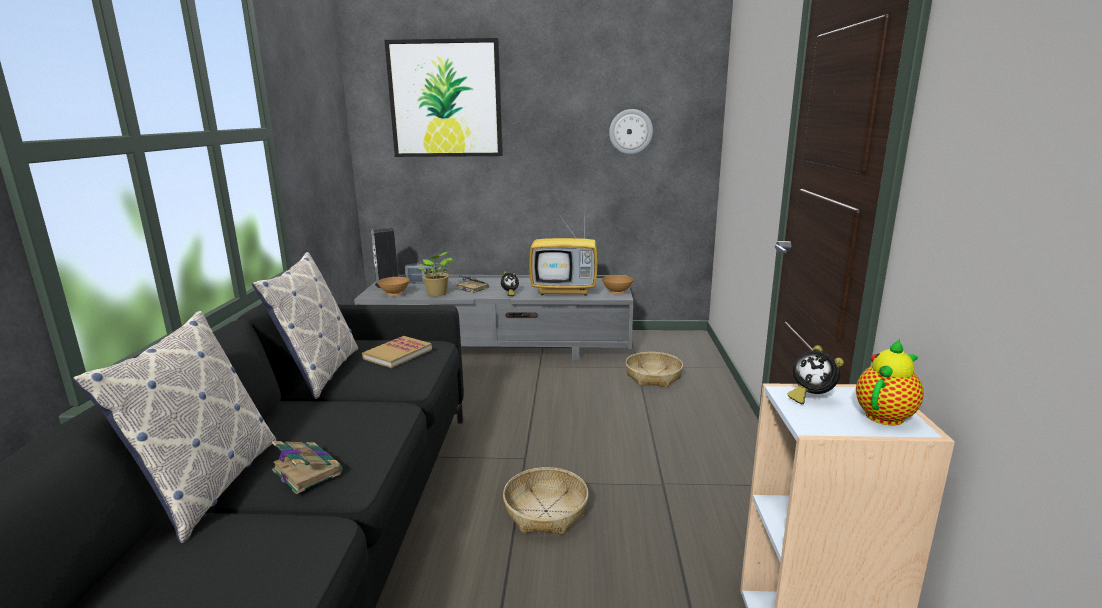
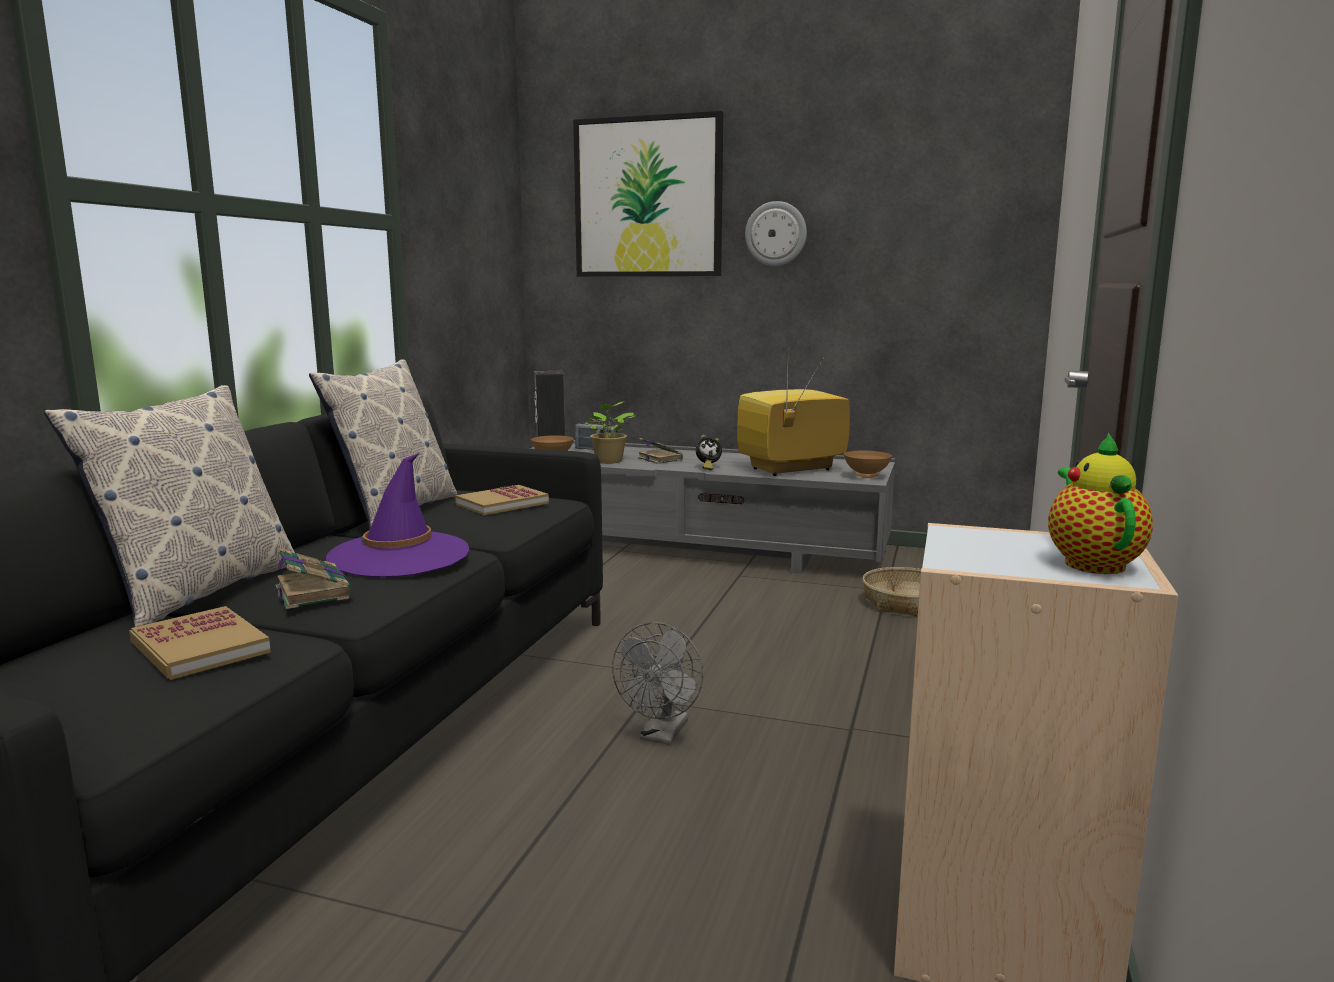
camera: 15 degrees right, 5 degrees down
(249, 551) = (200, 647): none -> book
(352, 420) = (399, 555): none -> purple hat
(546, 511) = (662, 735): basket -> grey fan
(565, 291) = (790, 470): television -> television turned 135 degrees clockwise
(630, 131) = (909, 241): wall clock -> wall clock (776, 234)
(810, 397) = (987, 539): alarm clock -> none
(886, 415) = (1091, 563): teapot -> teapot turned 60 degrees counterclockwise

